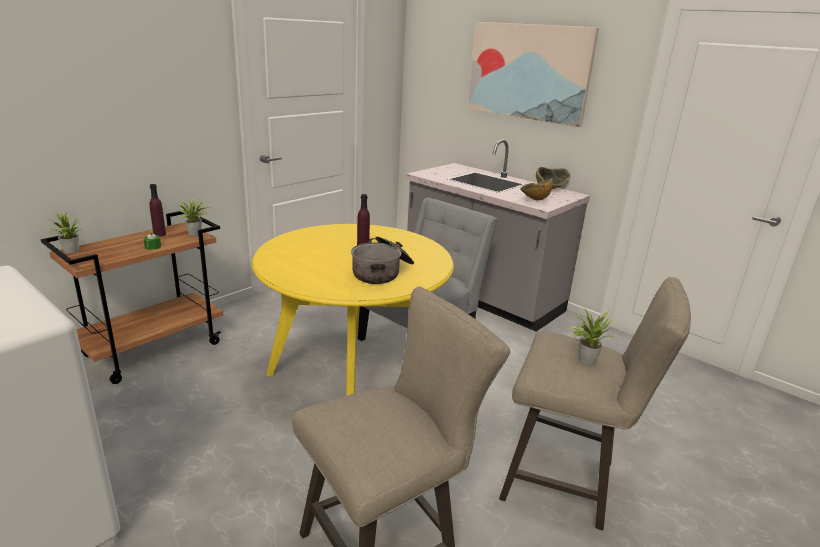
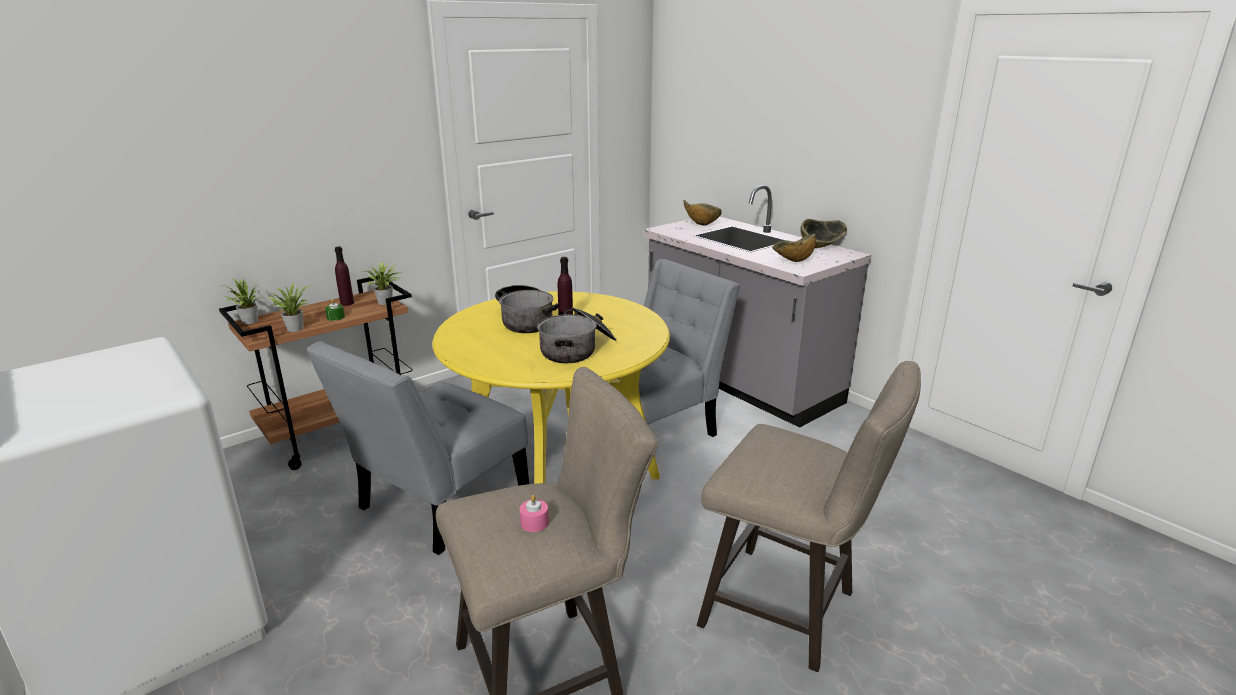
camera: 10 degrees right, 0 degrees up
(254, 409) = (437, 505): none -> grey chair
(329, 248) = (525, 320): none -> cooking pot
(391, 424) = (534, 523): none -> pink candle
(450, 170) = (700, 224): none -> bowl
(528, 72) = (794, 99): picture -> none
(584, 359) = (796, 459): potted plant -> potted plant (294, 328)

